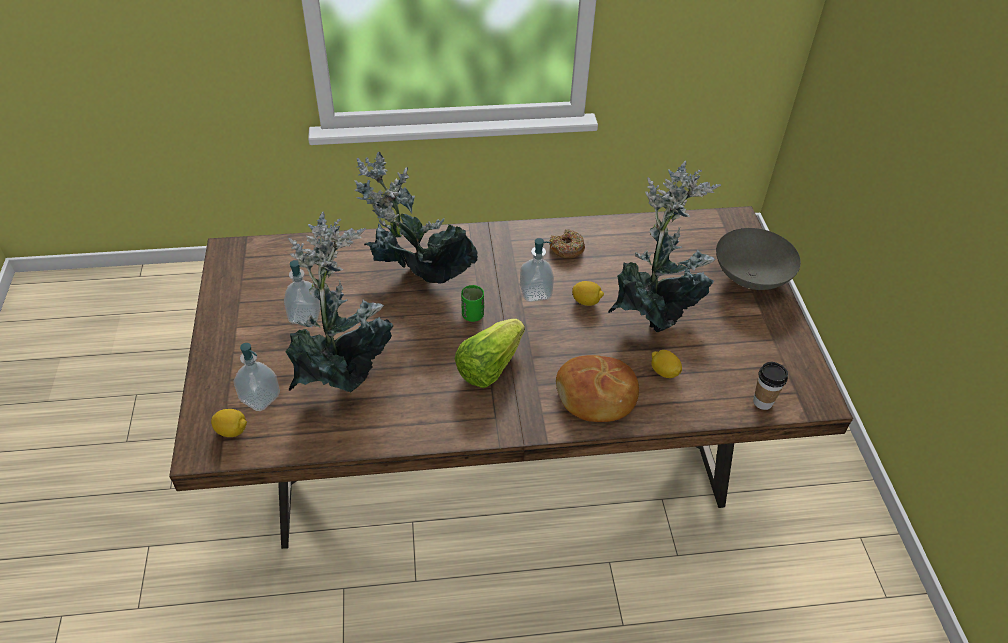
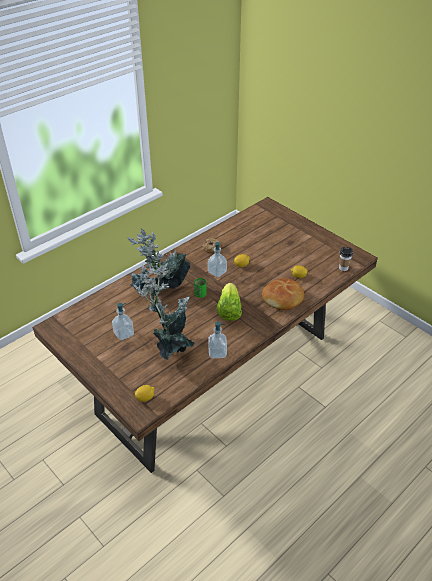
camera: 35 degrees left, 5 degrees down
(260, 397) = (142, 378): soap dispenser -> soap dispenser (217, 353)
(654, 316) = (274, 257): potted plant -> none
(751, 278) = (295, 225): grey bowl -> none

